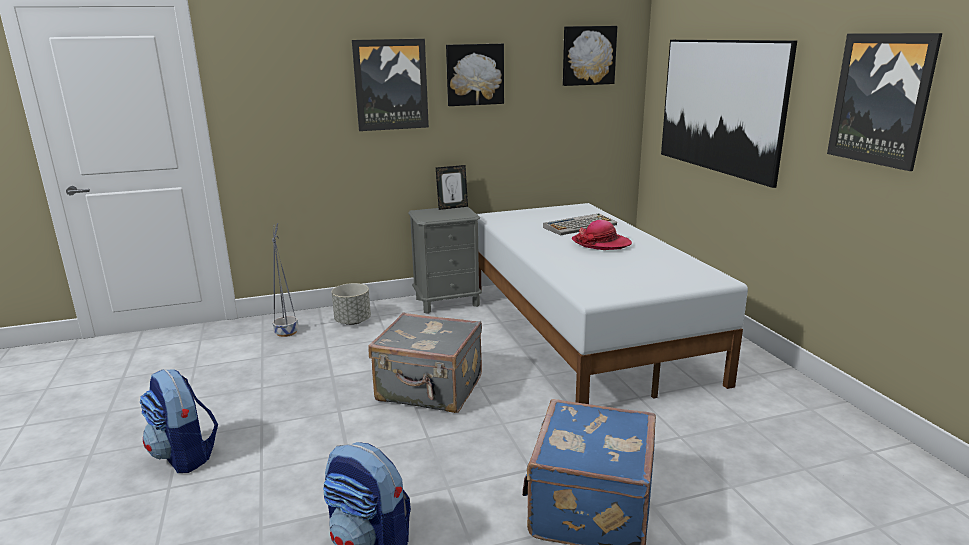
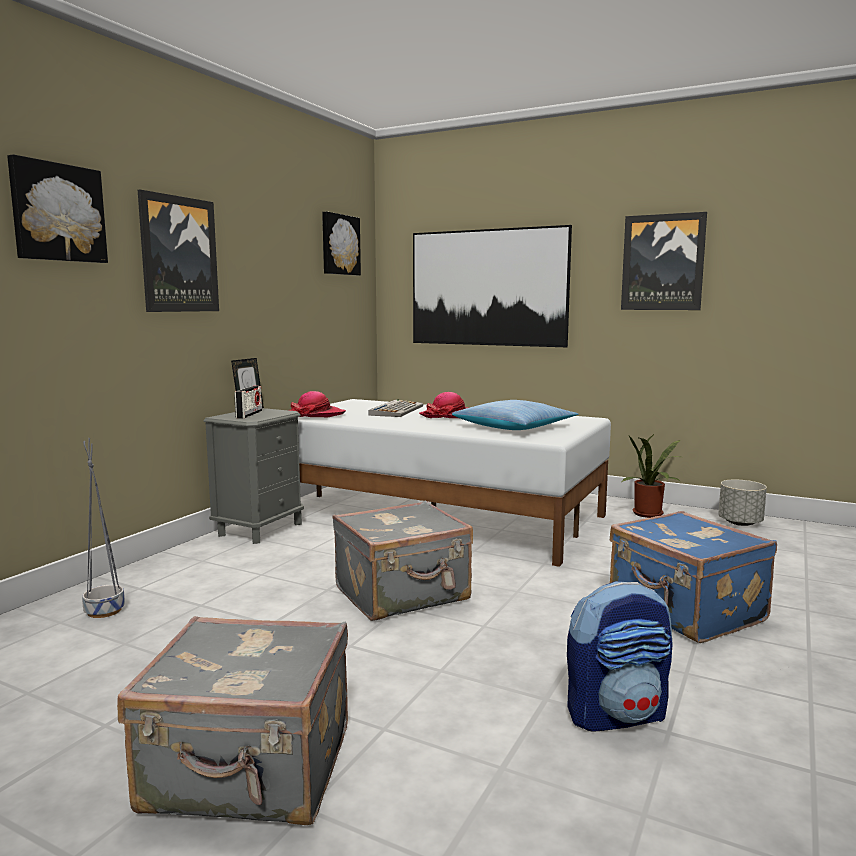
camera: 45 degrees left, 10 degrees down
(185, 455) = (250, 771): backpack -> grey suitcase
(353, 321) = (180, 574): grey planter -> grey planter (740, 523)
(439, 213) = (249, 414): none -> radio
(474, 74) = (255, 252): picture -> picture (57, 212)
(508, 218) = (315, 415): none -> hat
(613, 272) = (514, 427): none -> pillow
(787, 405) = (650, 515): none -> potted plant

